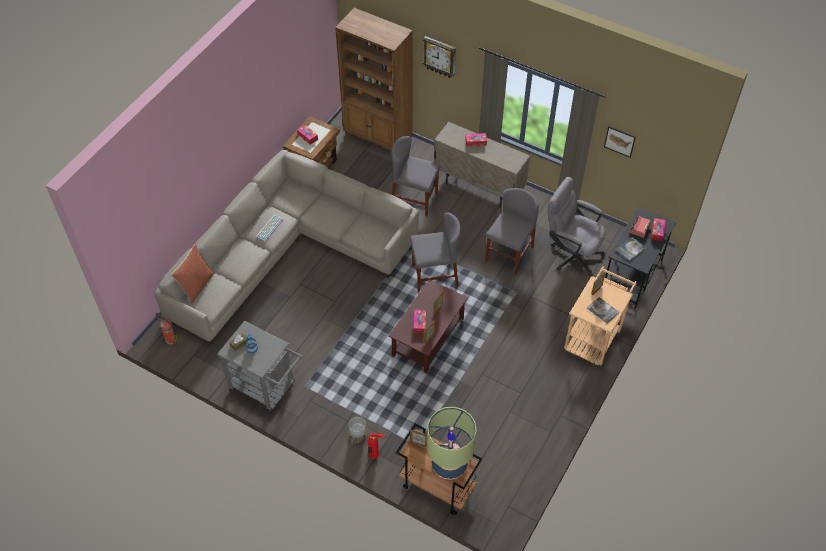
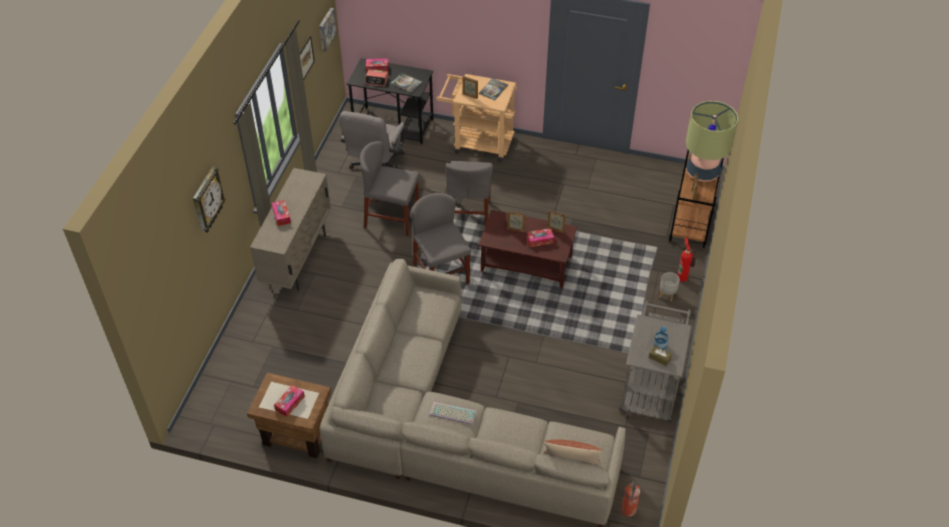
camera: 105 degrees left, 5 degrees down
(378, 137) = (227, 377): brown bookcase -> none
(414, 199) = (330, 316): grey chair -> grey chair (469, 215)
(667, 165) = (326, 29): none -> picture

